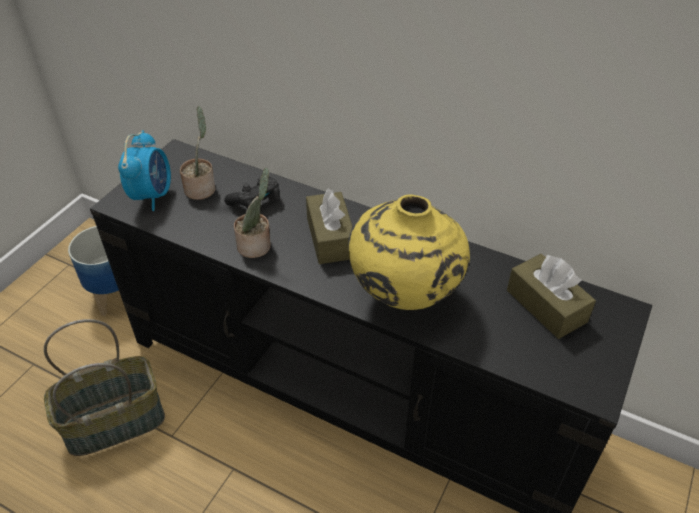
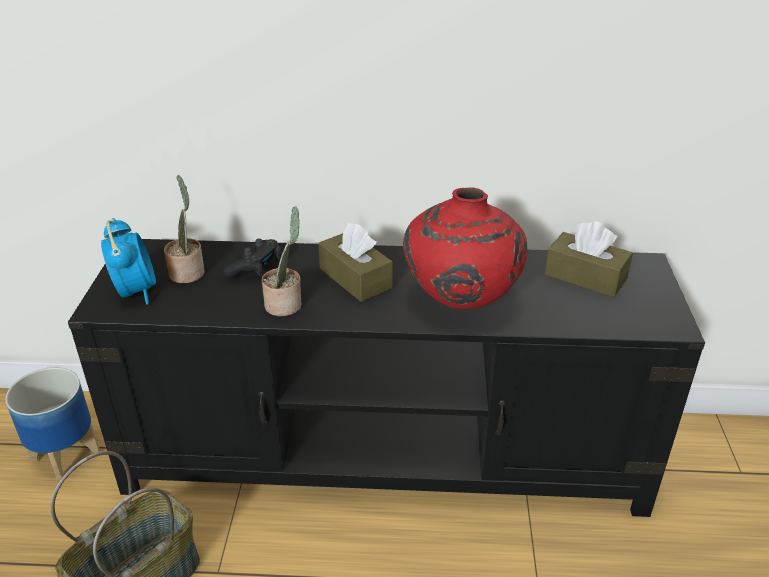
camera: 25 degrees left, 10 degrees down
(404, 296) = (460, 304): yellow vase -> red vase

